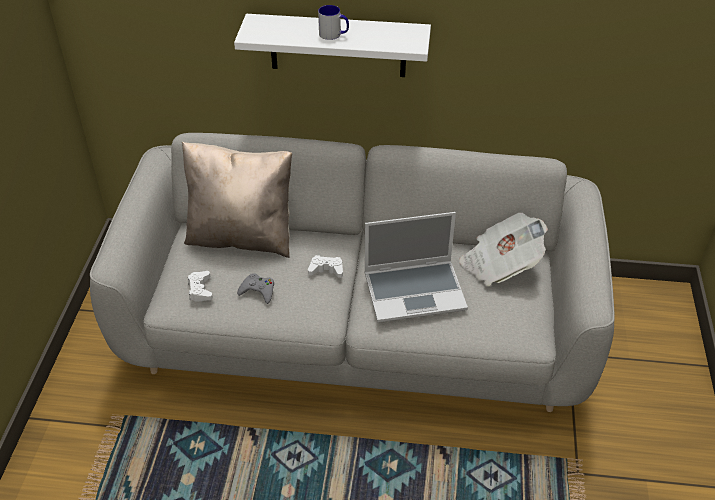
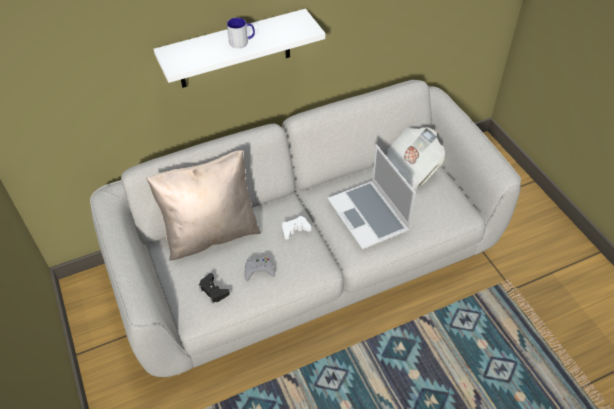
camera: 30 degrees left, 5 degrees up
(200, 289) = (213, 290): white game controller -> black game controller
(415, 291) = (369, 216): laptop -> laptop turned 105 degrees clockwise

